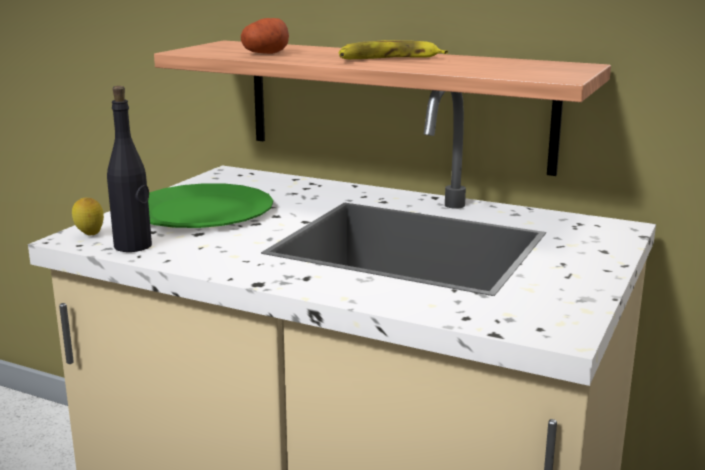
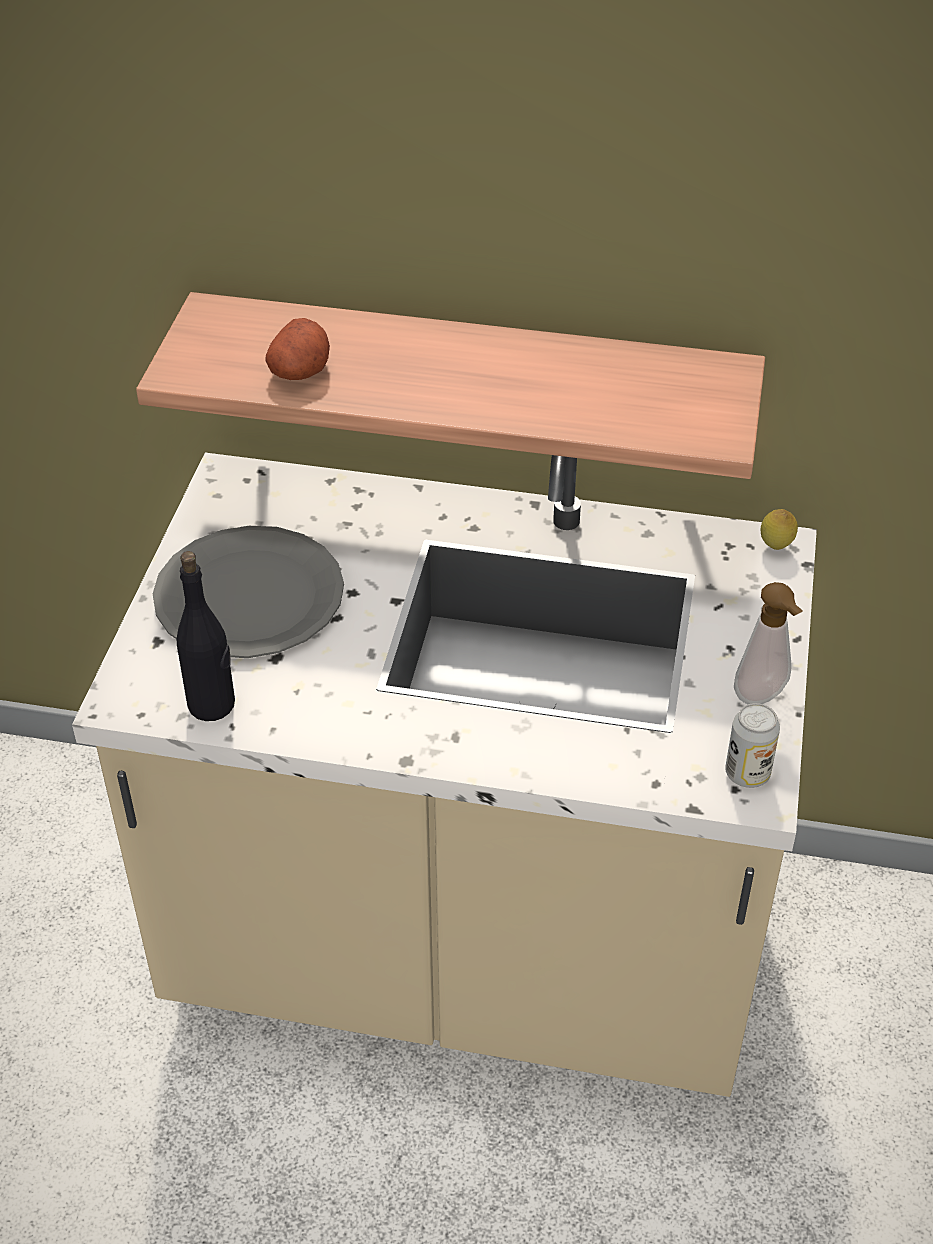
camera: 15 degrees left, 25 degrees up
(90, 235) = (140, 689): lemon -> lemon (775, 548)
(202, 210) = (249, 595): green plate -> grey plate
(388, 60) = (480, 380): banana -> none
(555, 322) = (747, 773): none -> can
(584, 288) = (762, 697): none -> soap dispenser

